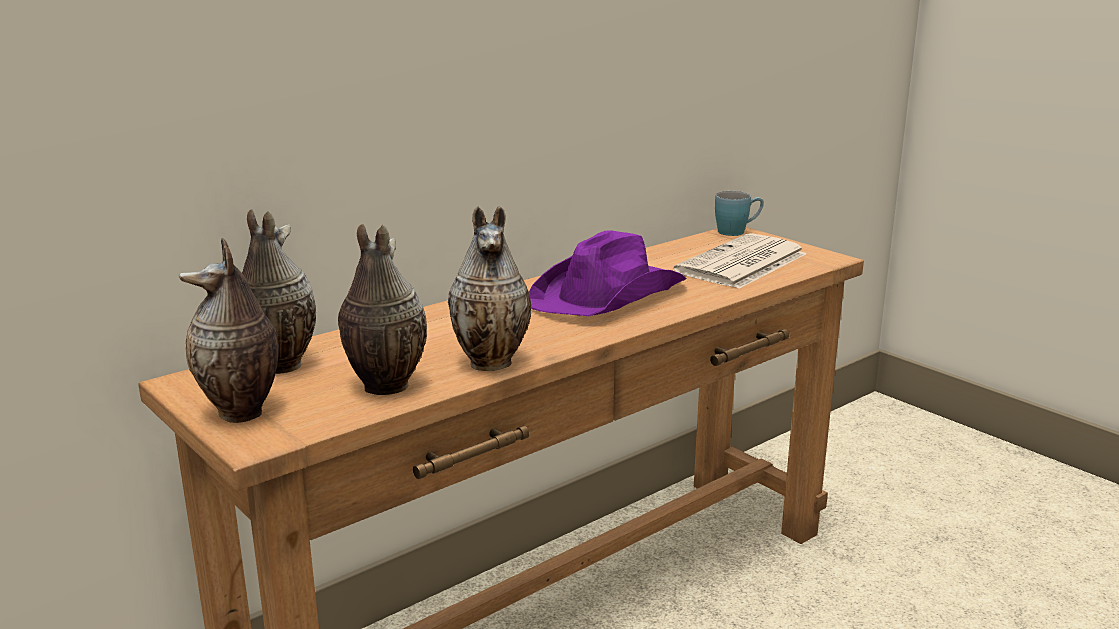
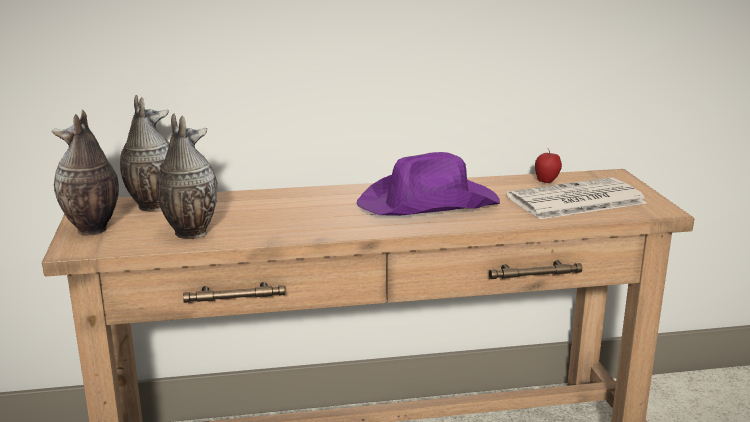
camera: 30 degrees right, 0 degrees up
(493, 362) = (277, 233): vase -> none
(686, 249) = (546, 182): none -> apple
(737, 231) = (614, 175): blue mug -> none

